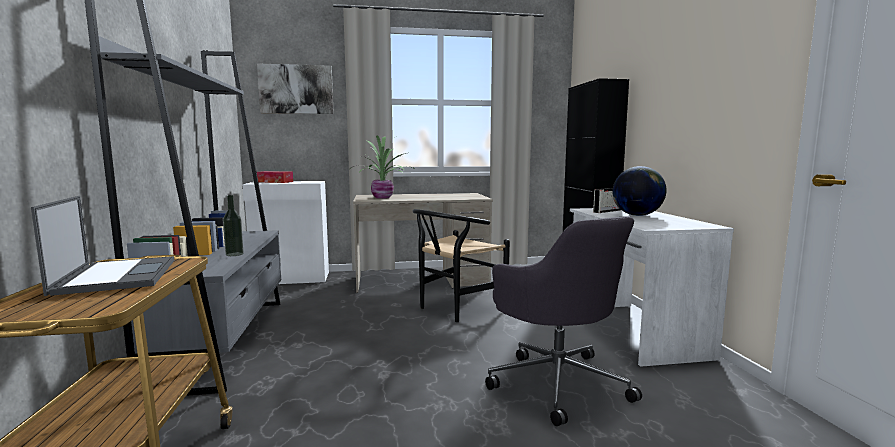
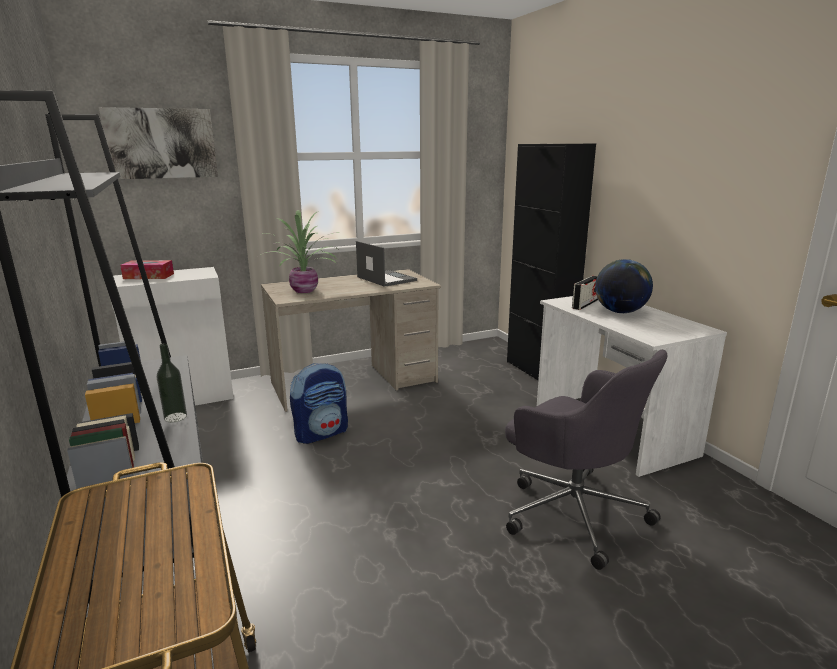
camera: 15 degrees left, 10 degrees up
(117, 275) = (136, 530): laptop -> laptop (386, 279)
(375, 307) = (321, 433): none -> backpack
(455, 309) = (416, 423): black chair -> none

